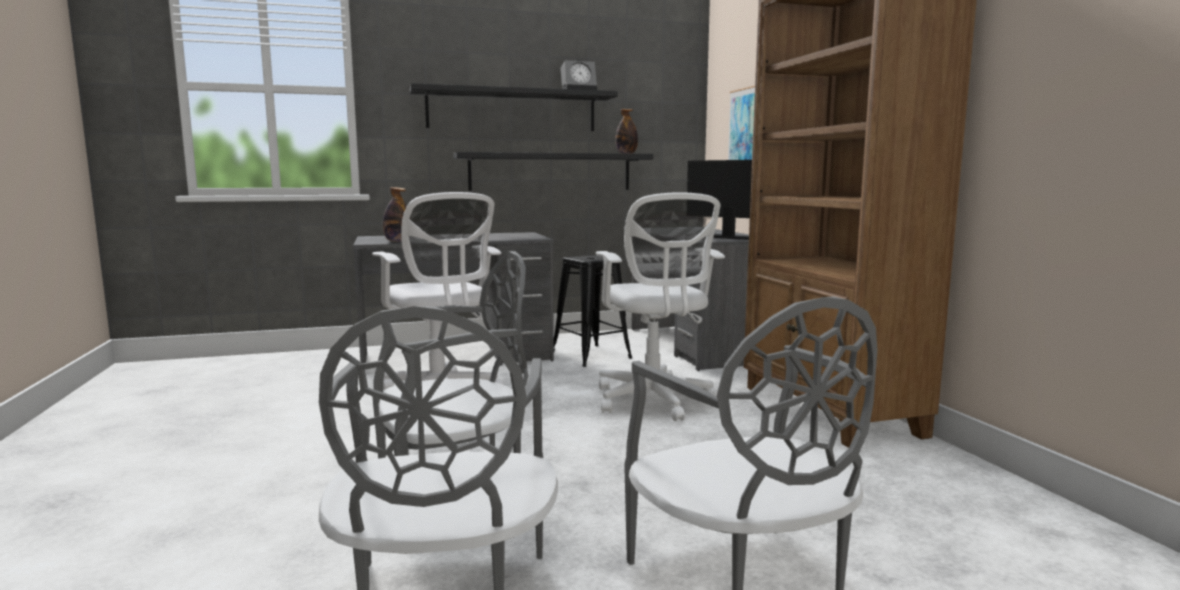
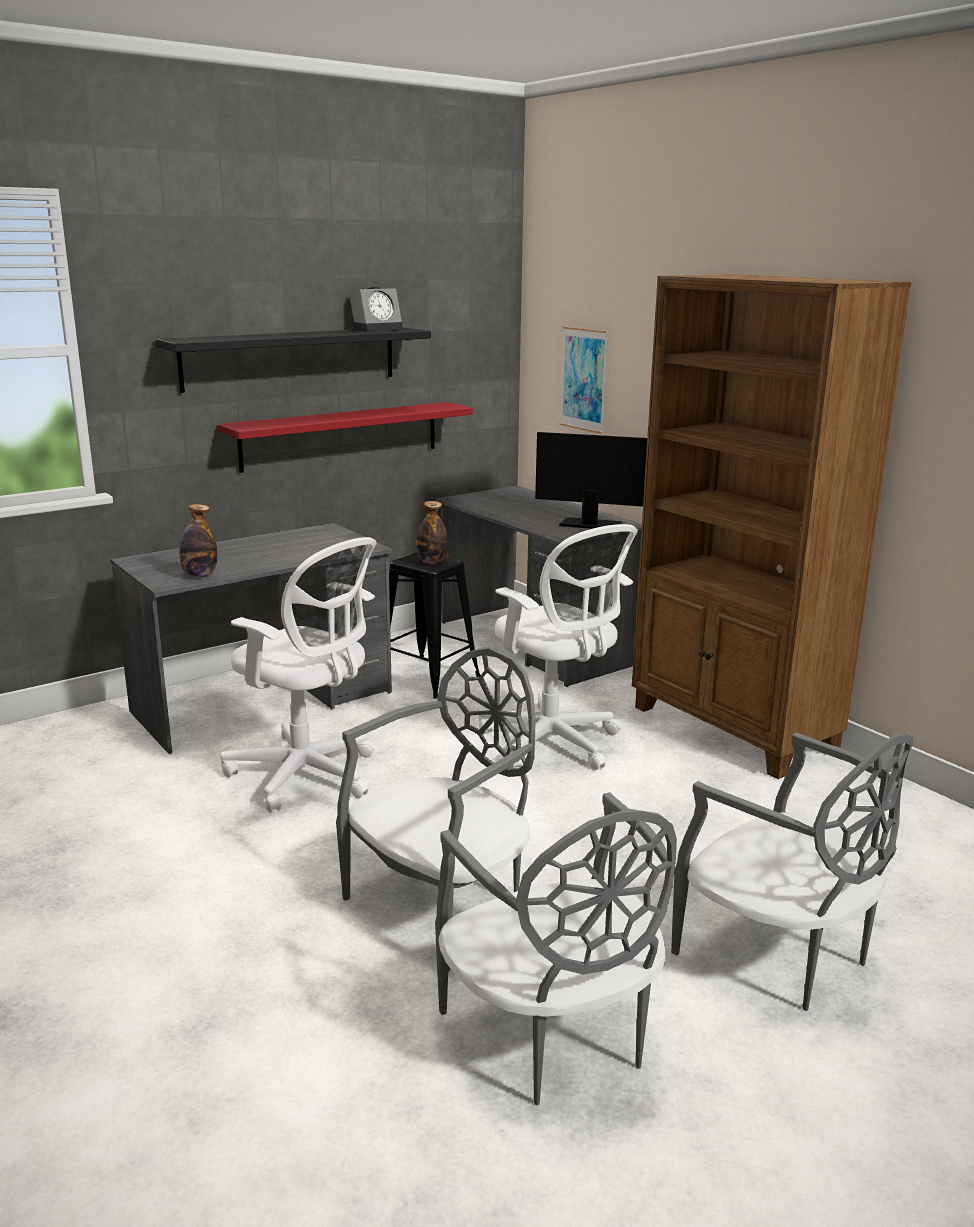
camera: 20 degrees left, 10 degrees up
(550, 172) = (341, 436): black shelf -> red shelf
(626, 154) = (434, 405): bottle -> bottle (432, 563)

